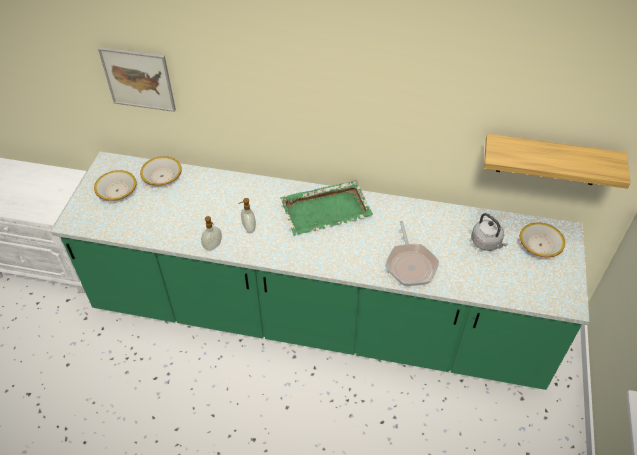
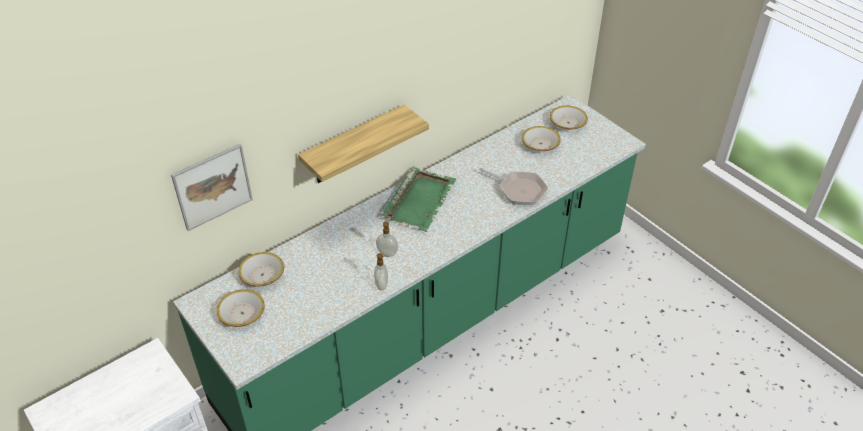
camera: 50 degrees left, 5 degrees down
(487, 243) = (540, 144): grey kettle -> bowl
(549, 160) = (541, 56): shelf -> shelf (354, 146)

